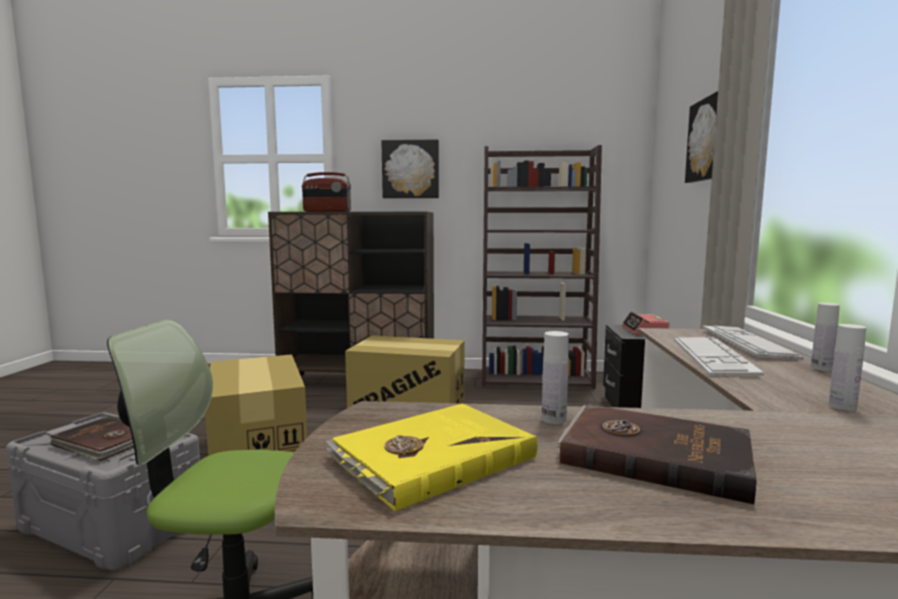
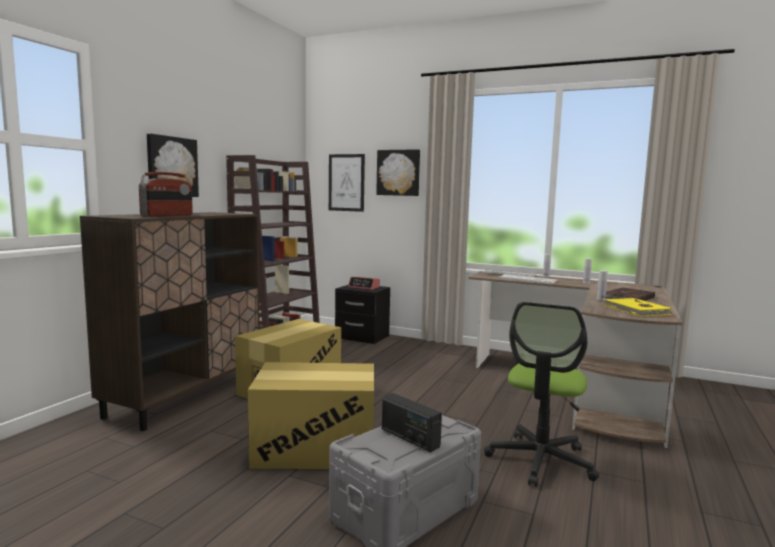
camera: 70 degrees left, 0 degrees up
(104, 442) = (409, 438): brown book -> radio
(672, 168) = (346, 182): none -> picture

